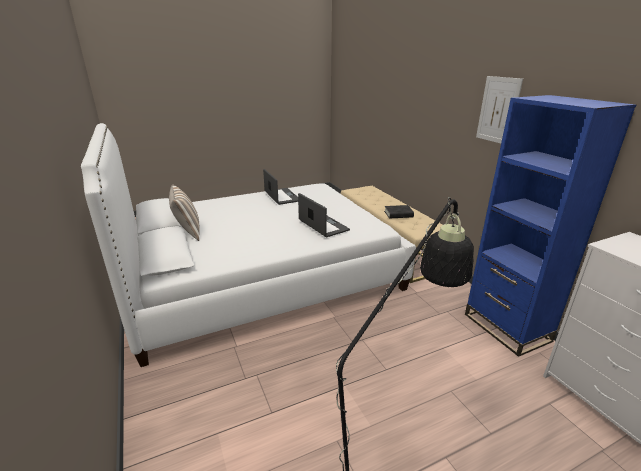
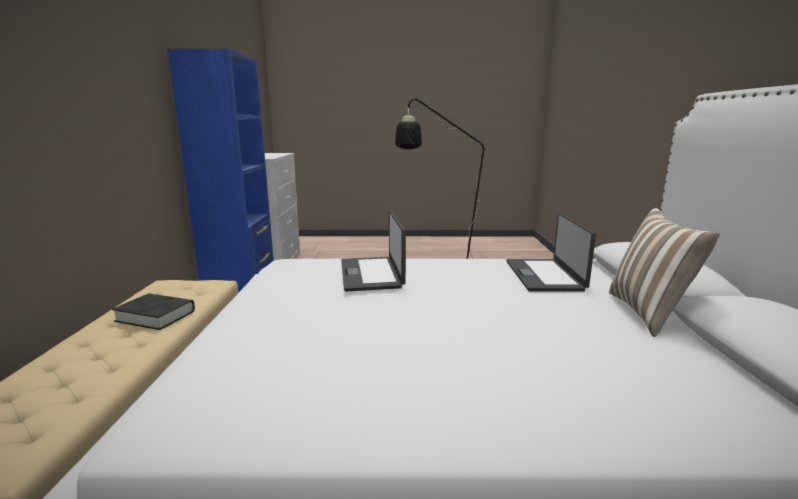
camera: 155 degrees left, 10 degrees down
(281, 196) = (377, 385): laptop -> laptop (545, 275)
(498, 110) = (126, 67): picture -> none

